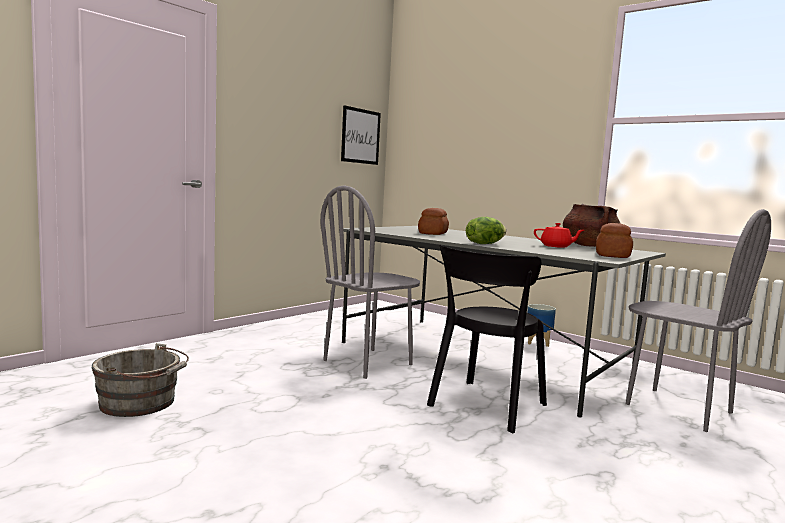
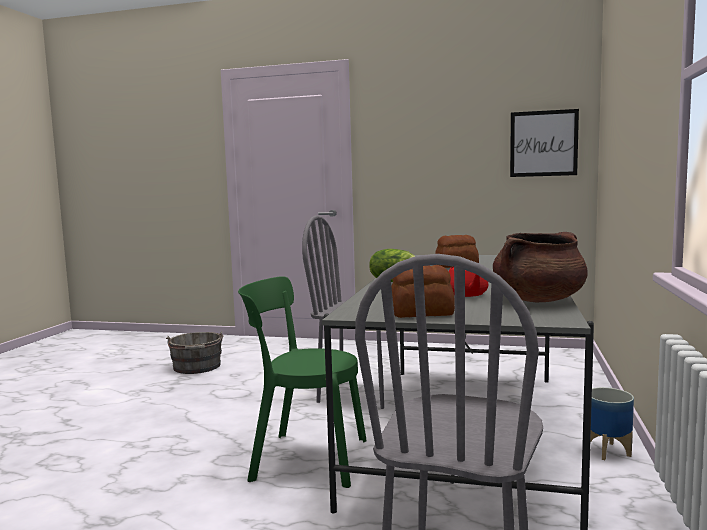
camera: 65 degrees right, 0 degrees up
(484, 407) = (304, 459): black chair -> green chair

